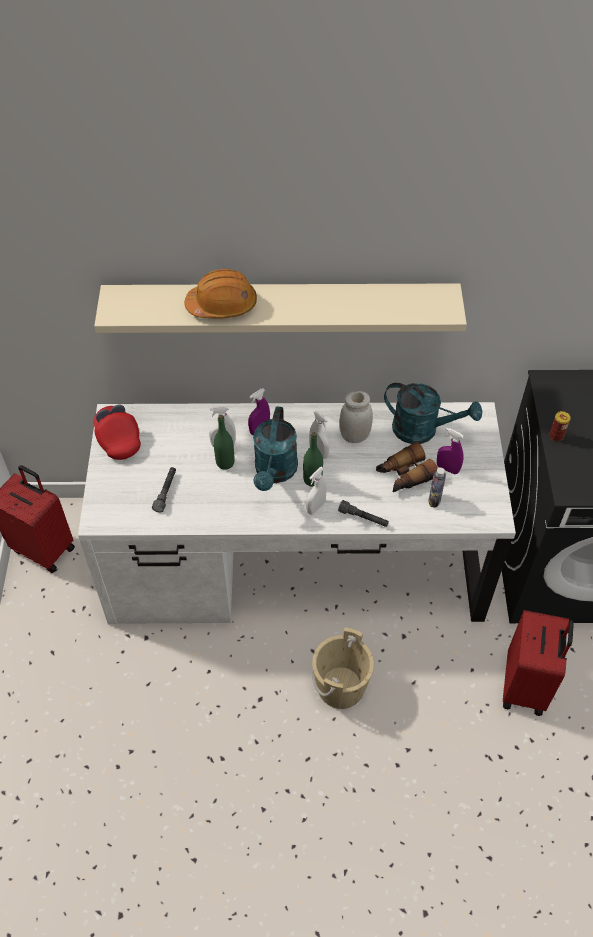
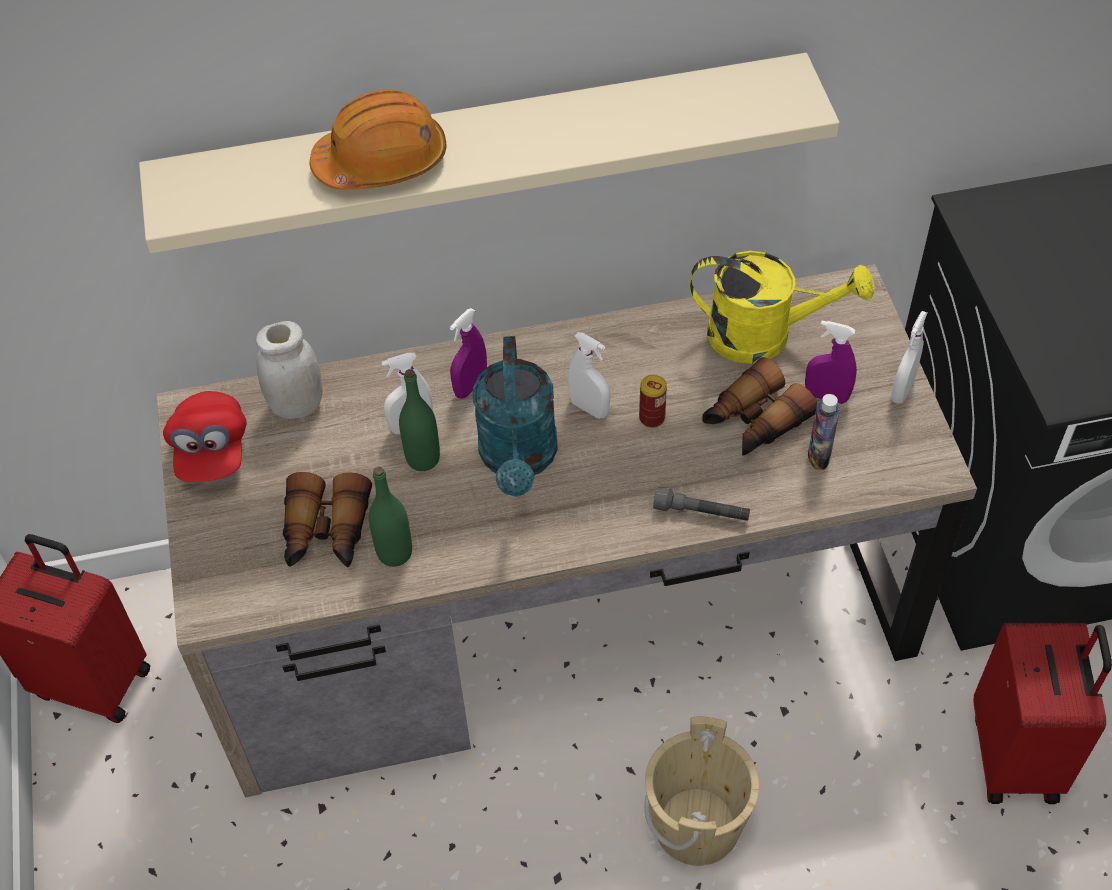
camera: 10 degrees left, 0 degrees up
(118, 439) = (211, 451): red cap -> red cap turned 150 degrees counterclockwise
(166, 492) = (326, 533): grey flashlight -> binoculars
(296, 561) = (561, 613): white desk -> brown desk
(312, 479) = (591, 460): green bottle -> green bottle (394, 553)
(315, 507) = (610, 509): white spray bottle -> white spray bottle (902, 390)
(354, 436) = (646, 367): white jar -> white jar (297, 405)
(423, 430) = (764, 335): turquoise watering can -> yellow watering can
(556, 436) = (1013, 302): can -> can (652, 418)

